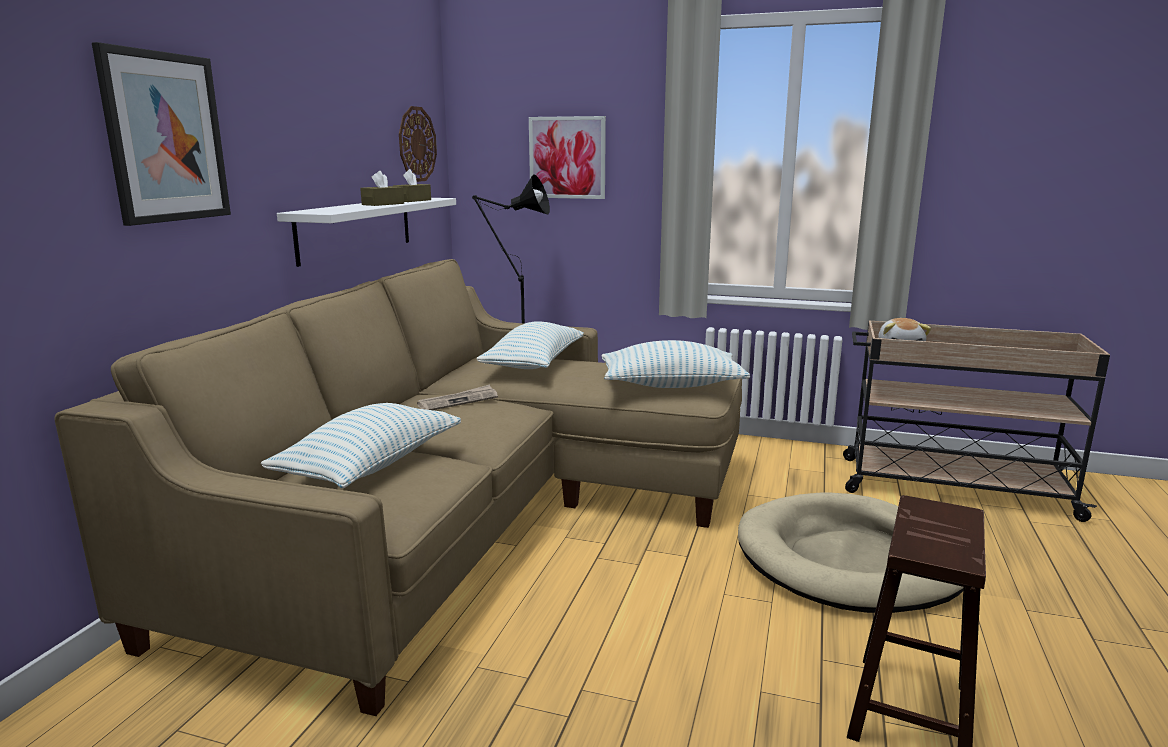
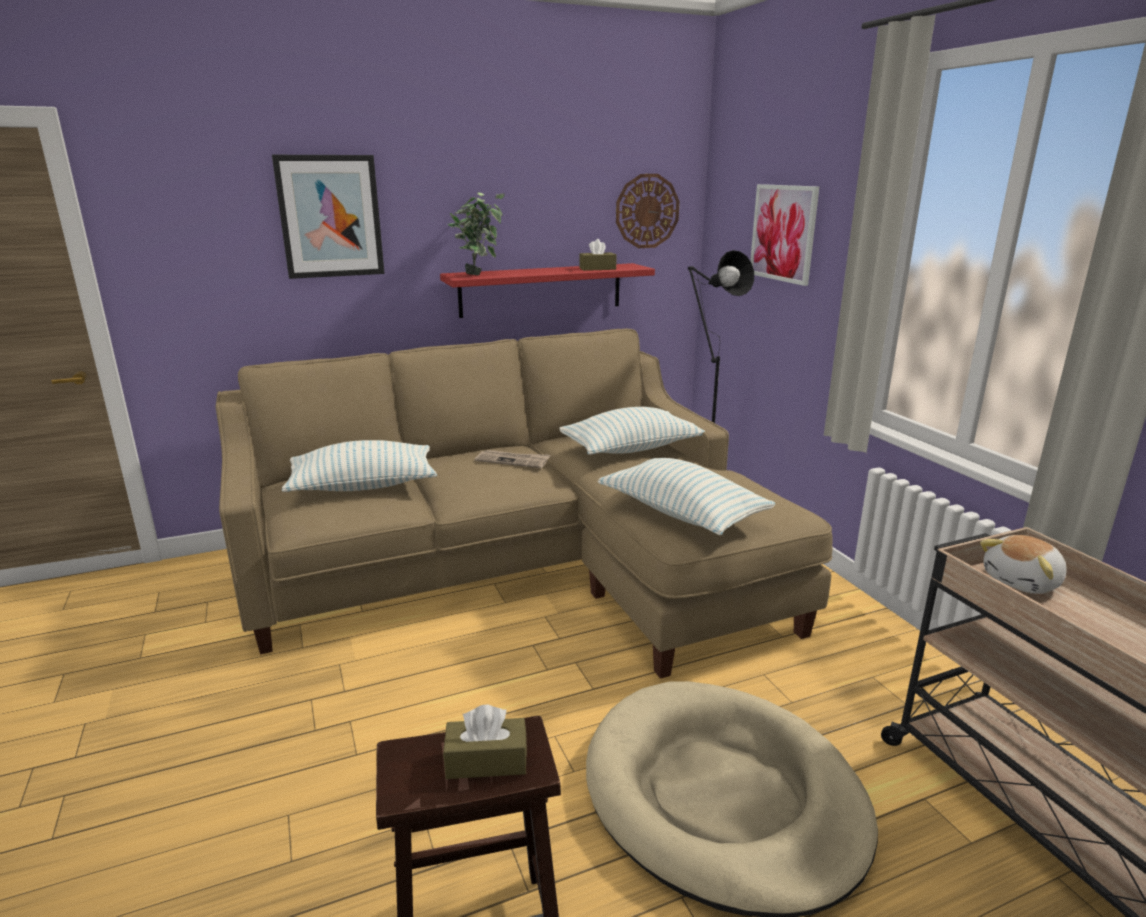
camera: 50 degrees right, 5 degrees up
(329, 210) = (479, 274): none -> potted plant
(356, 228) = (541, 290): white shelf -> red shelf
(383, 204) = (550, 271): brown tissue box -> brown tissue box (486, 761)

